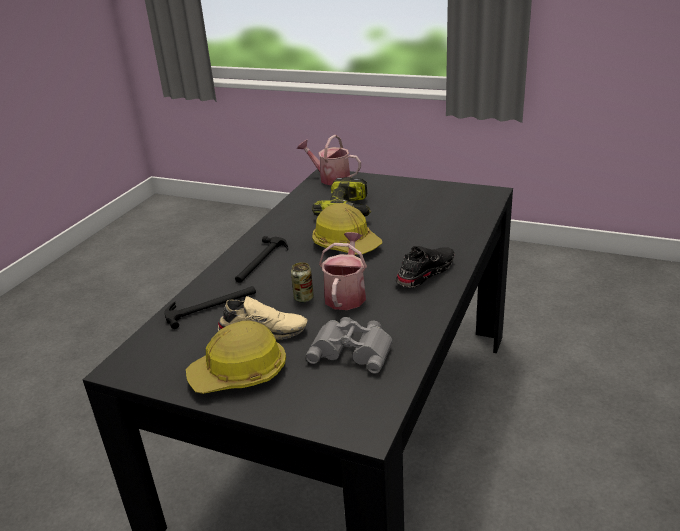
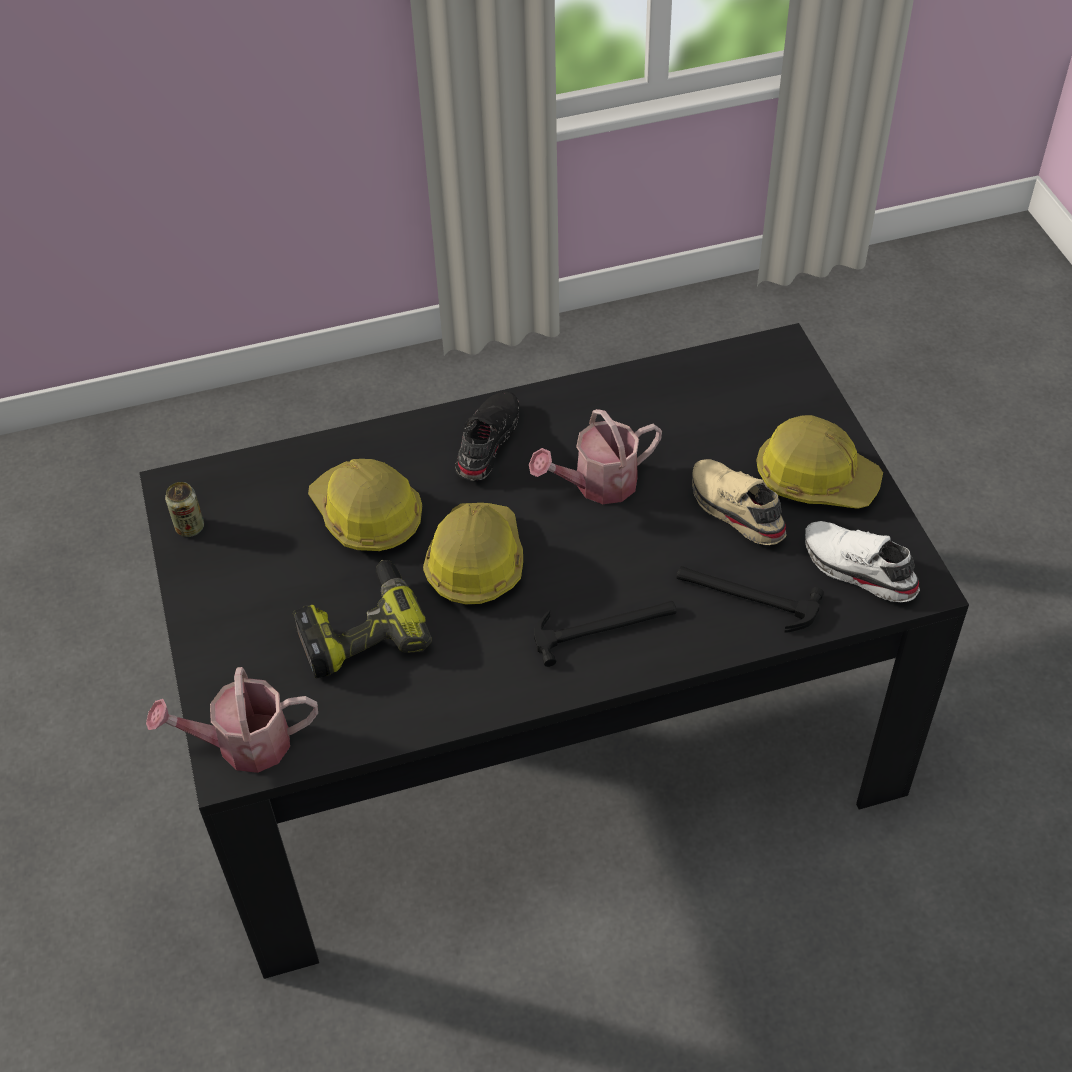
camera: 130 degrees left, 20 degrees up
(164, 351) = (857, 570): none -> white shoe
(303, 298) = (643, 518): can -> can (190, 527)
(330, 178) = (243, 744): watering can -> watering can turned 90 degrees clockwise
(353, 349) = (689, 418): grey binoculars -> none
(413, 227) = (367, 516): none -> hard hat
(424, 272) = (485, 442): black shoe -> black shoe turned 105 degrees clockwise

